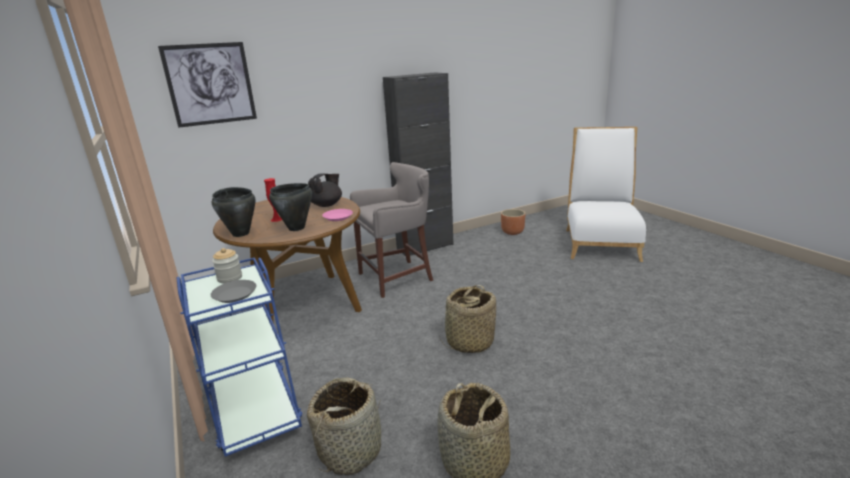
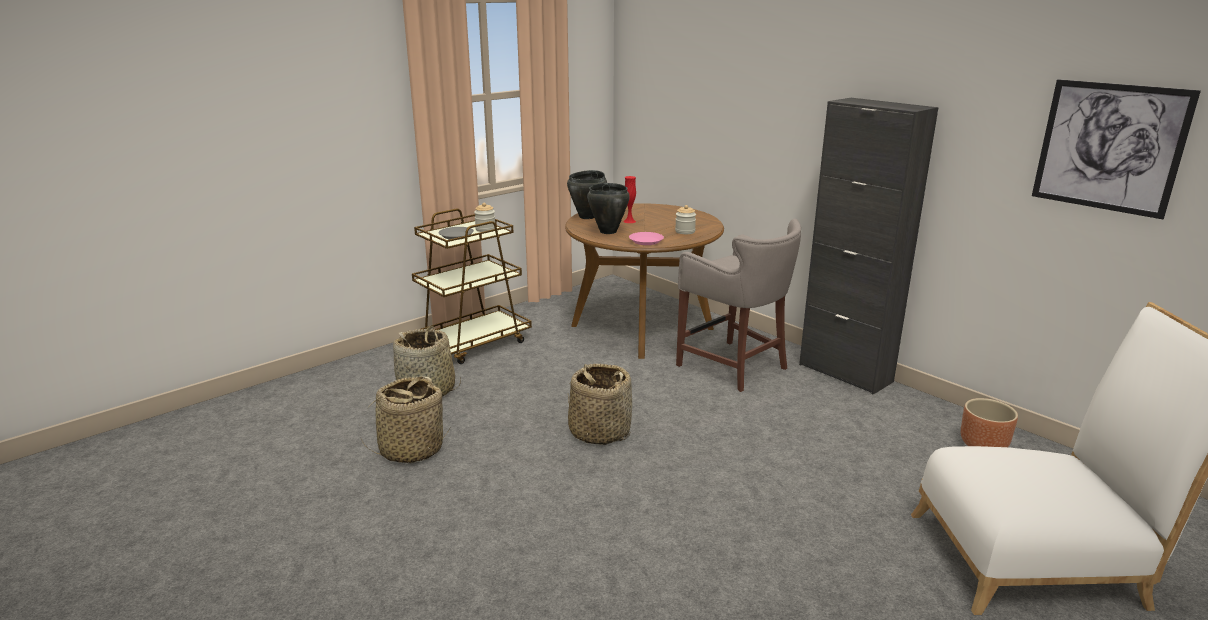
camera: 75 degrees right, 0 degrees up
(210, 84) = (676, 69): picture -> picture (1109, 147)
(255, 409) = (472, 344): blue cart -> brown cart
(327, 205) = (685, 231): black teapot -> jar

